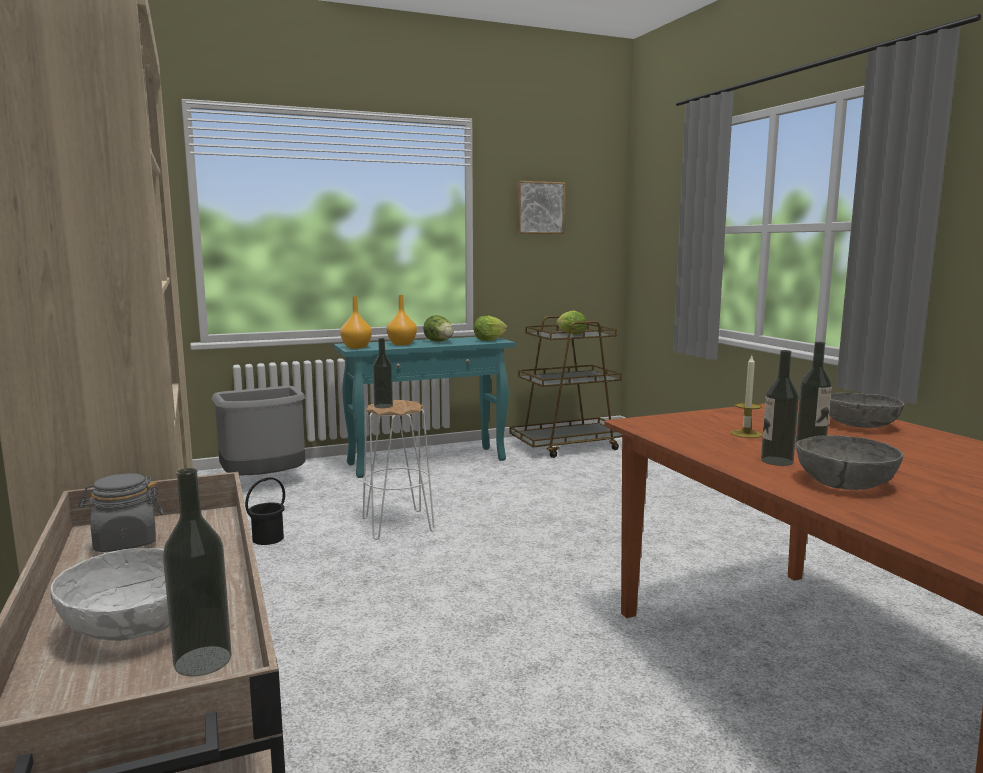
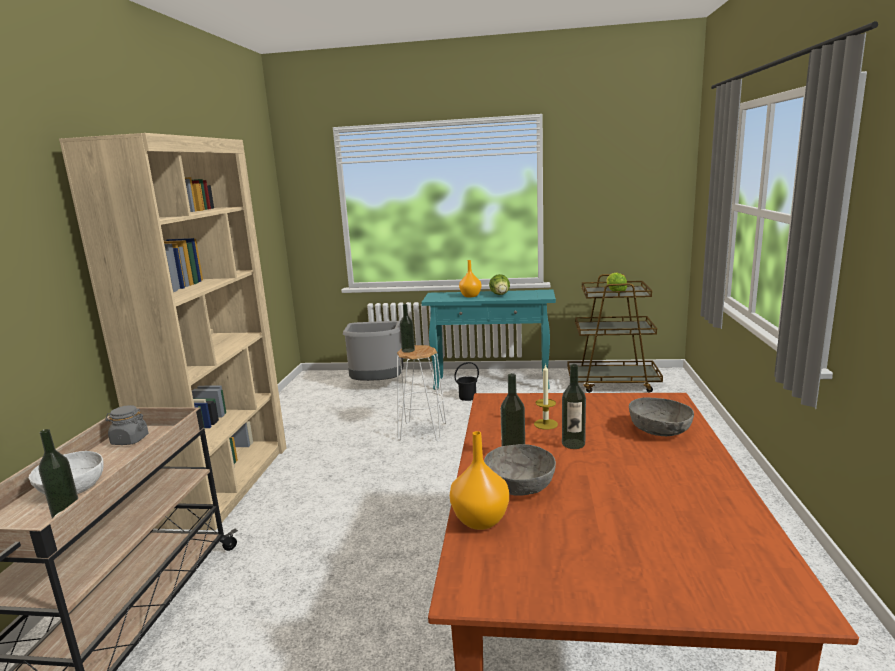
camera: 30 degrees right, 5 degrees up
(267, 538) = (341, 427): black bucket -> black bucket (467, 397)
(356, 347) = (434, 298): orange vase -> orange vase (479, 520)
(489, 340) = (540, 295): lettuce -> none
(539, 208) = (604, 182): picture -> none

